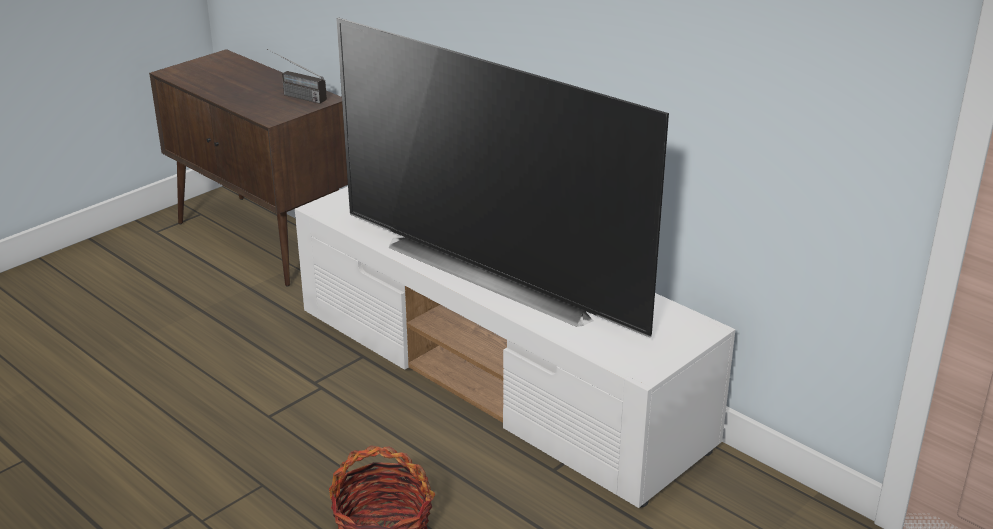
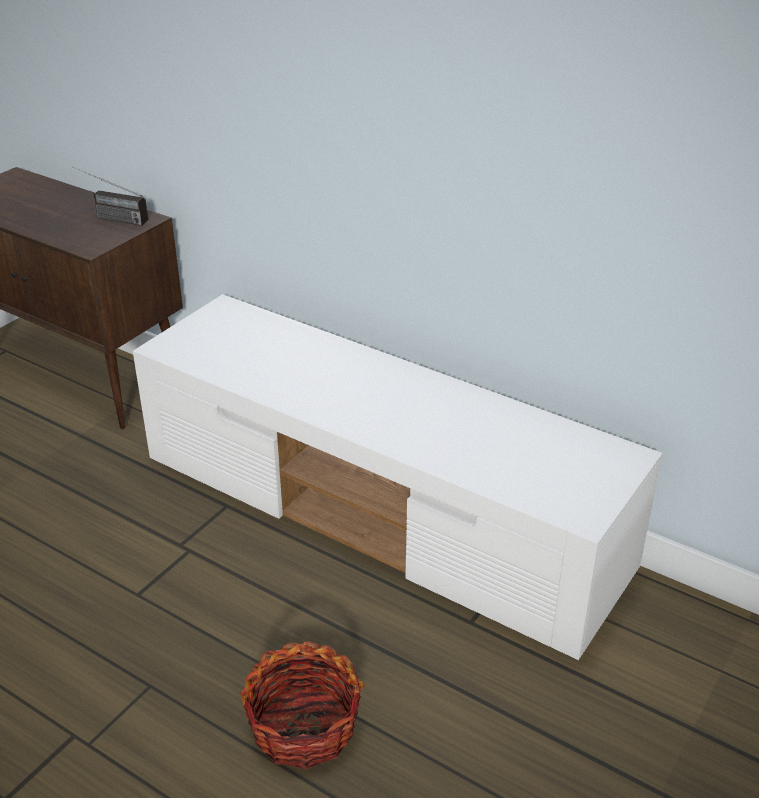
camera: 10 degrees left, 5 degrees up
(498, 271) = (384, 408): television -> none

